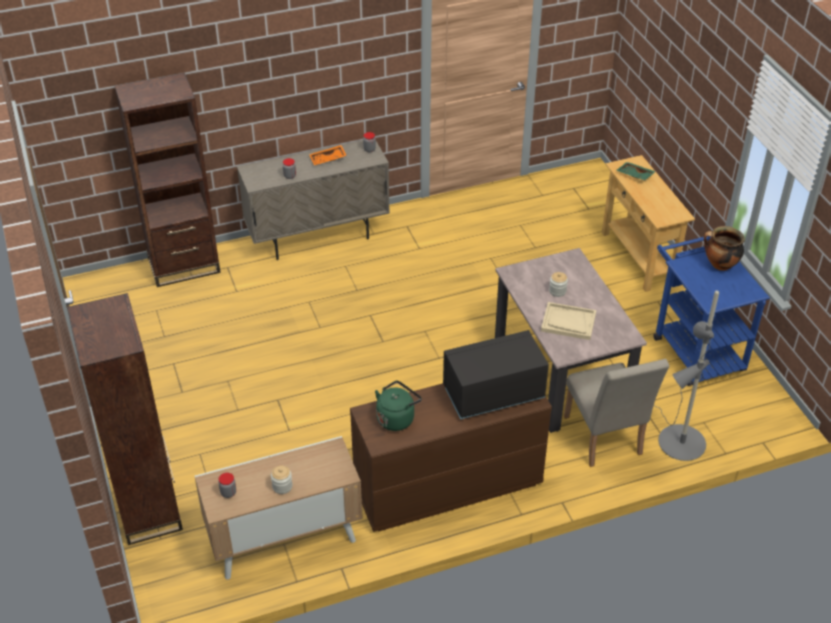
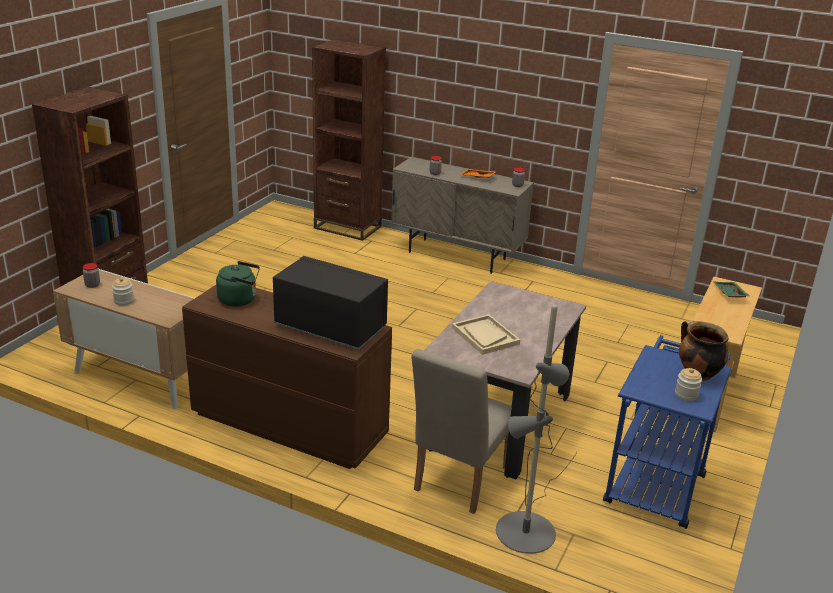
camera: 45 degrees right, 15 degrees down
(557, 291) = (513, 316): jar -> jar (686, 395)

